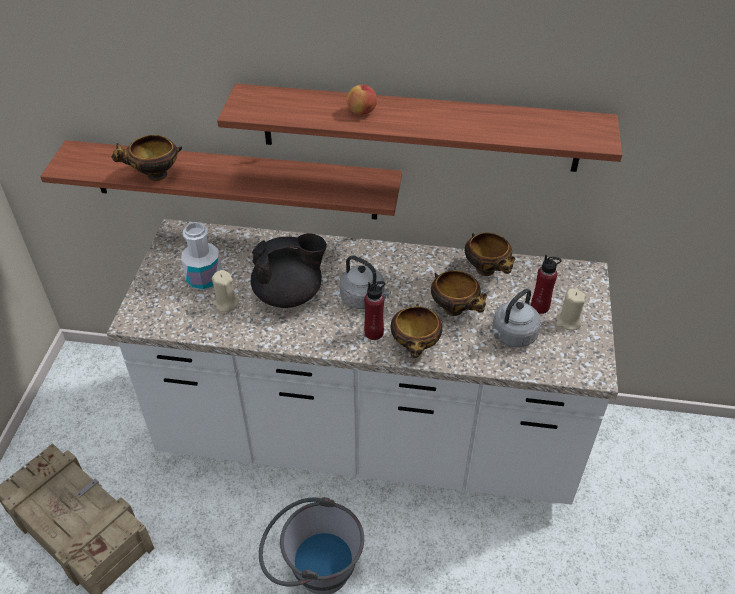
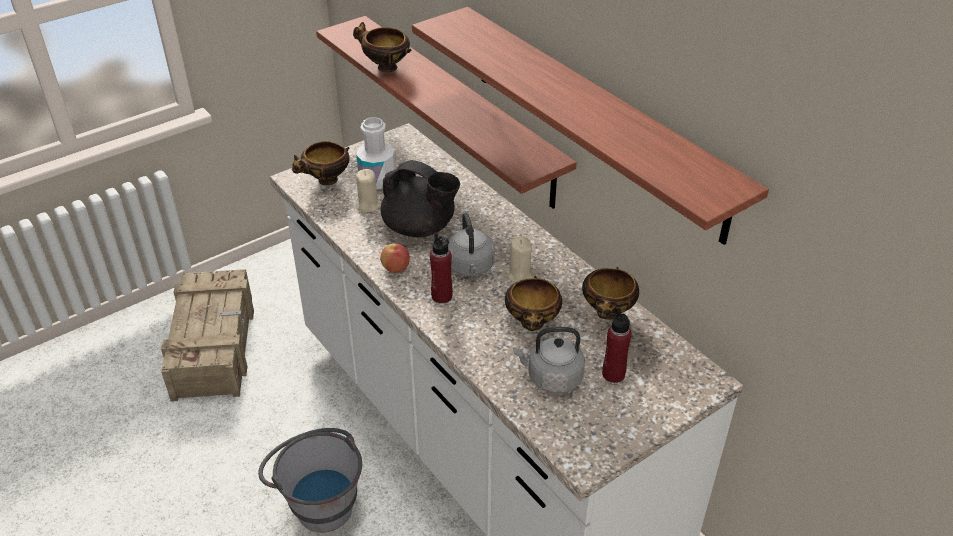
camera: 45 degrees right, 5 degrees down
(362, 111) = (527, 70): apple -> apple (396, 268)
(415, 347) = (457, 329): bowl -> bowl (326, 181)
(568, 321) = (622, 404): beige candle -> beige candle (519, 275)

